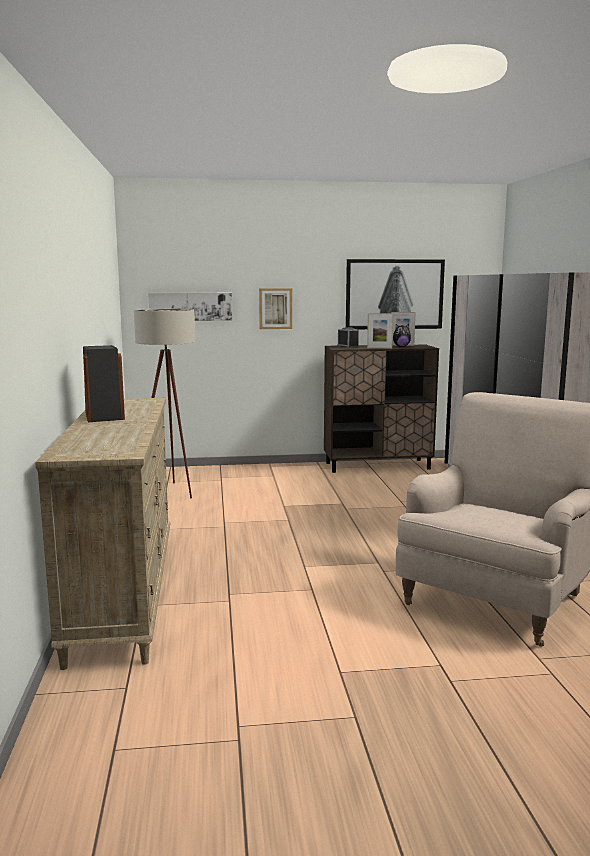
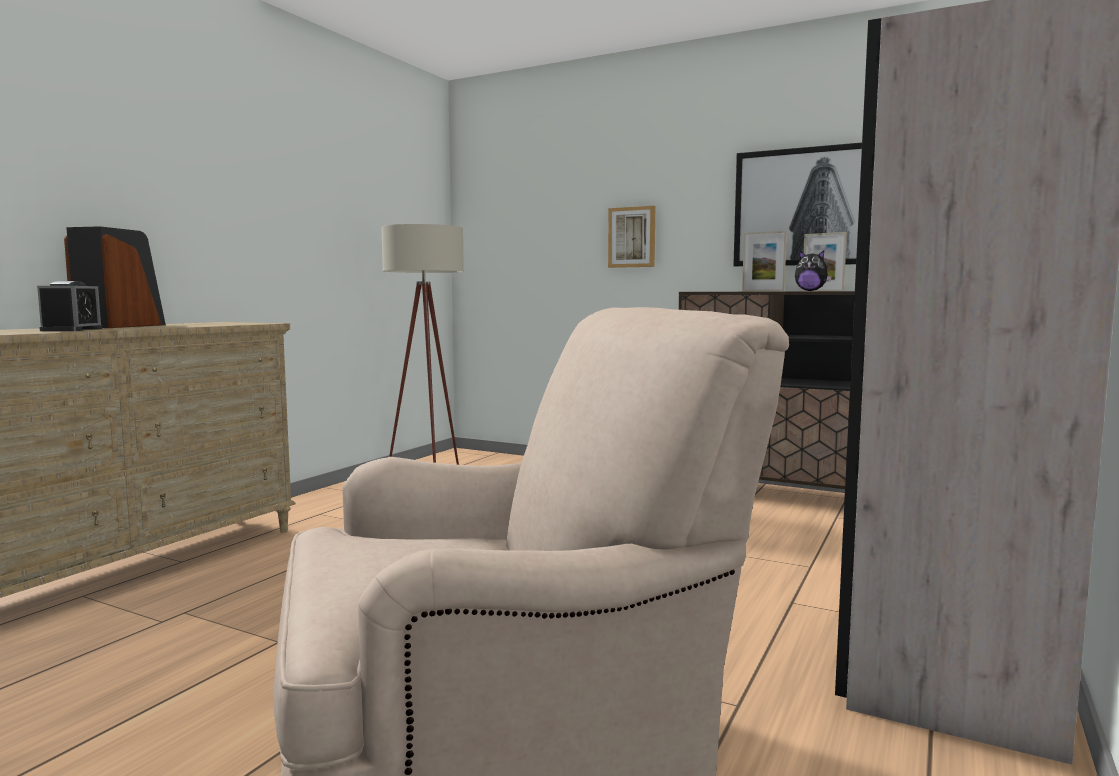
camera: 35 degrees right, 5 degrees down
(190, 306) = (525, 238): picture -> none
(348, 346) = (723, 291): alarm clock -> alarm clock (72, 330)

